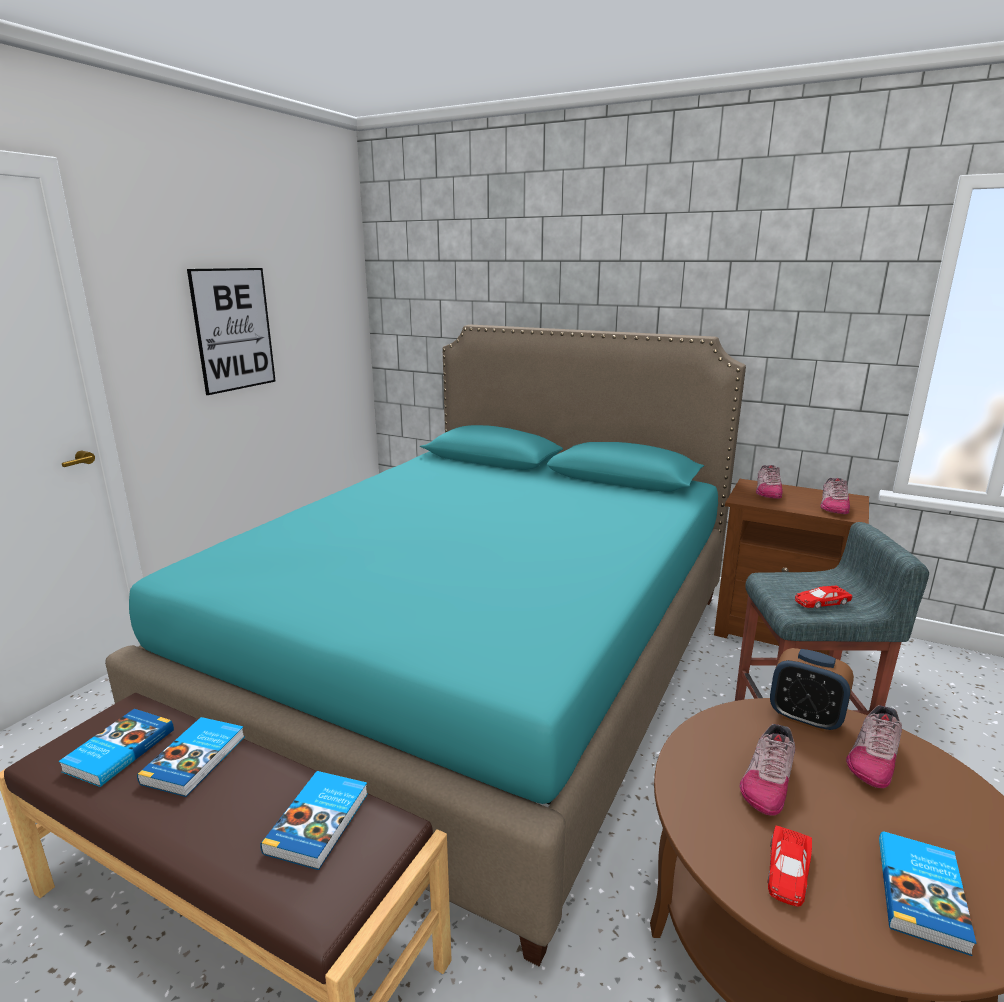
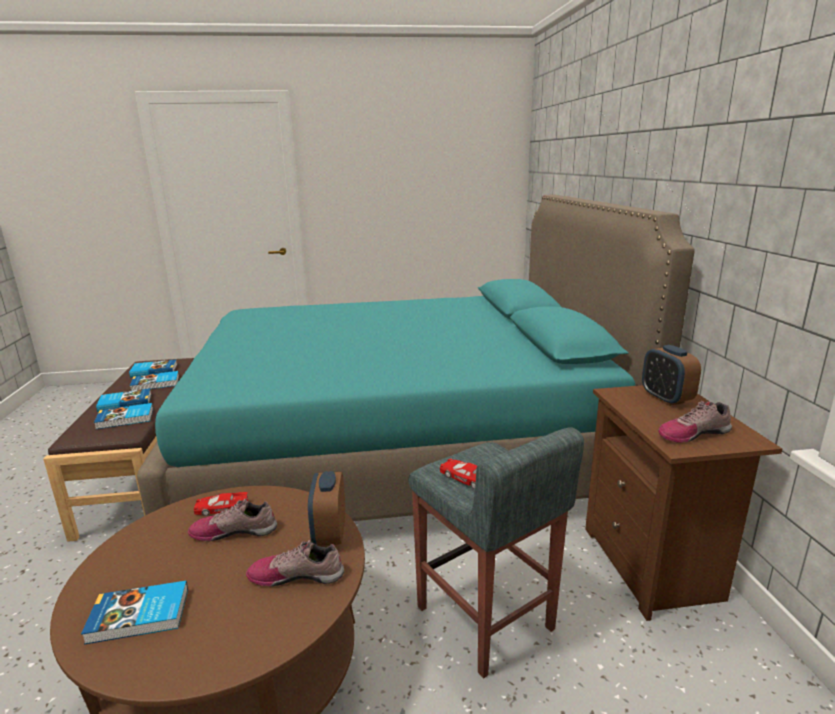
camera: 55 degrees right, 0 degrees up
(234, 329) = (392, 189): picture -> none
(235, 812) = (125, 402): none -> book
(767, 491) = (666, 398): shoe -> alarm clock
(787, 871) = (143, 554): red toy car -> red toy car (221, 508)

